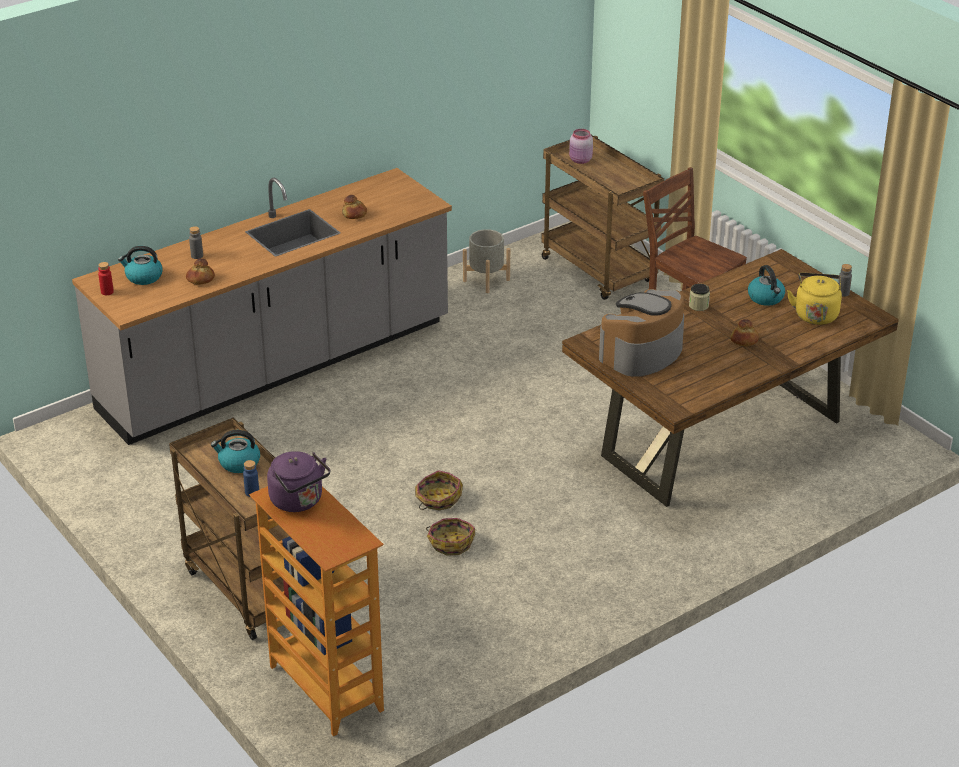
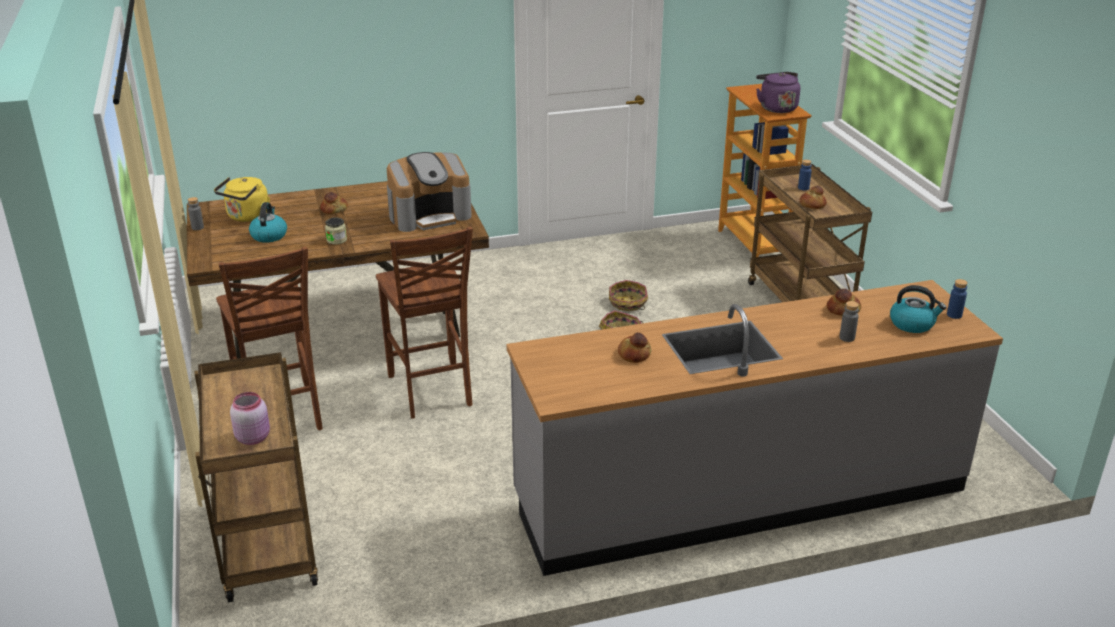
camera: 160 degrees left, 5 degrees down
(107, 292) = (954, 315): red bottle -> blue bottle
(238, 463) = (812, 205): kettle -> bread
(486, 280) = (419, 565): grey planter -> none
(581, 396) = (431, 391): none -> brown chair

